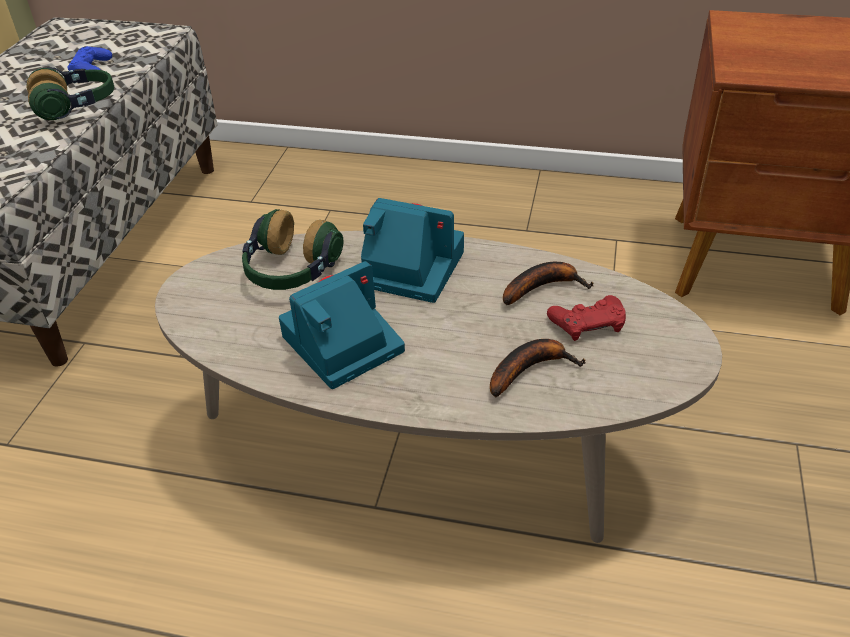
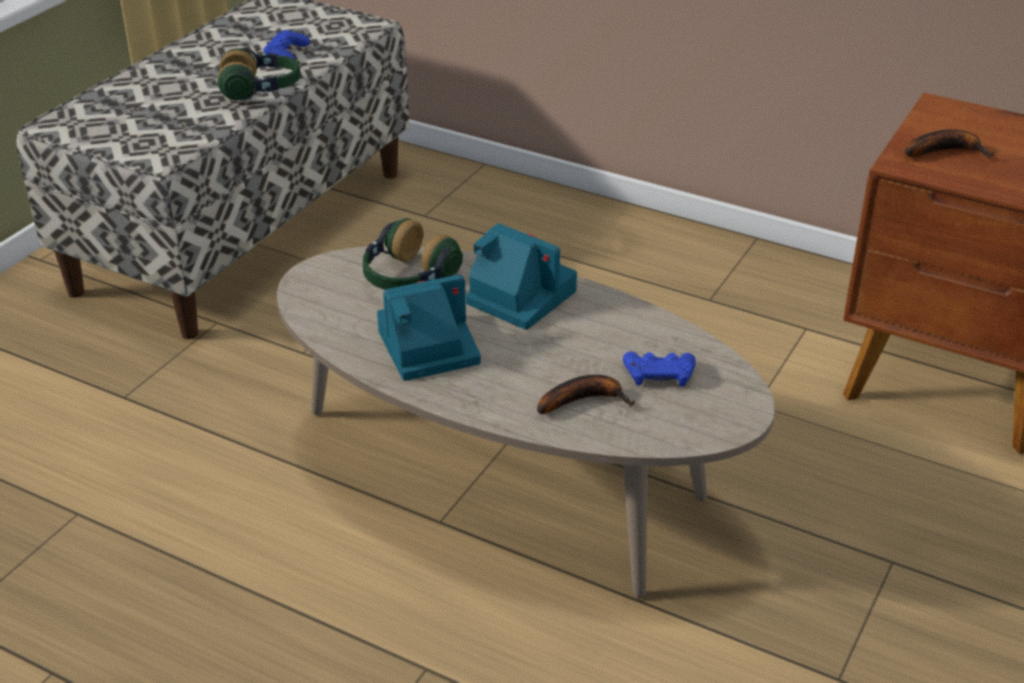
camera: 15 degrees right, 5 degrees down
(543, 287) = (635, 336): banana -> banana (945, 151)
(588, 323) = (659, 374): red game controller -> blue game controller

